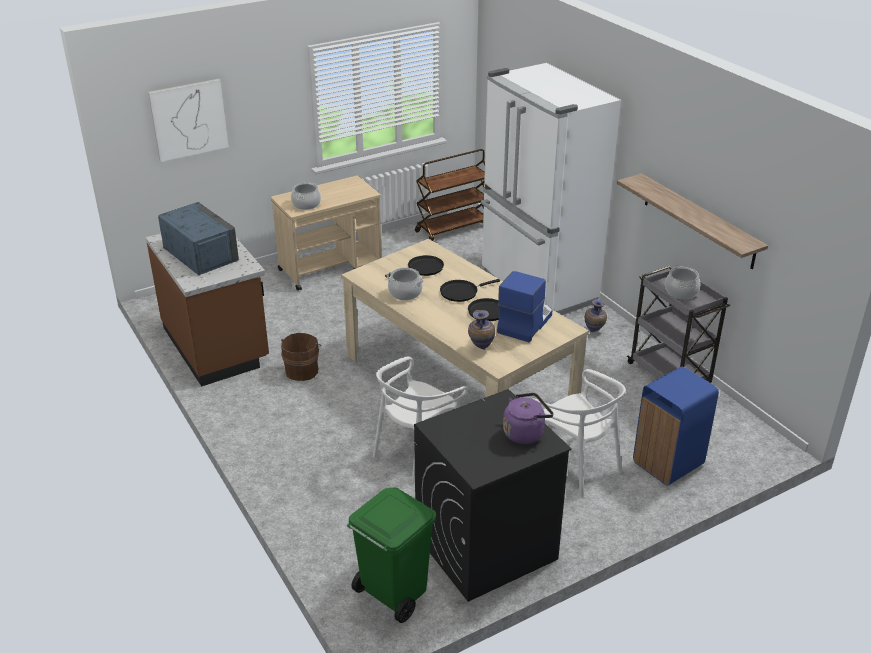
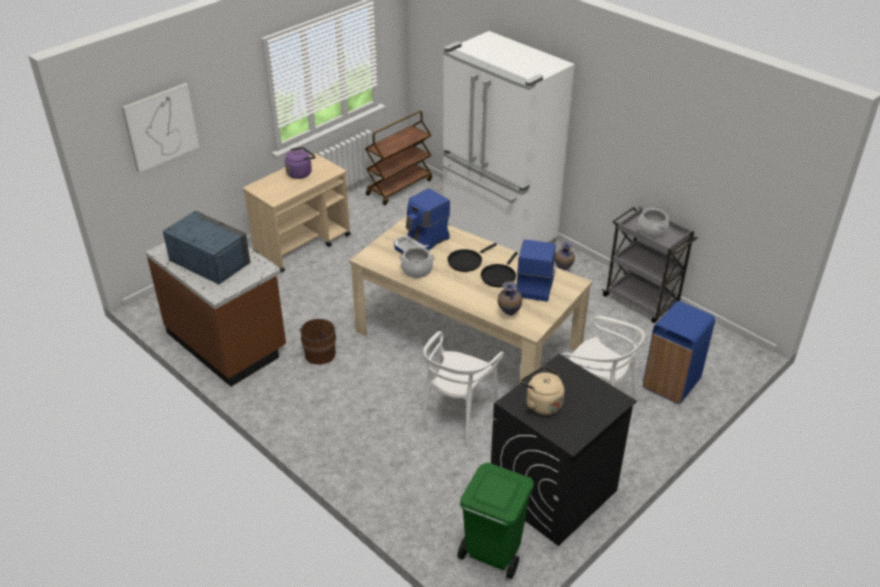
camera: 15 degrees left, 5 degrees up
(306, 204) = (281, 191): cooking pot -> none
(423, 269) = (421, 243): black frying pan -> coffee machine
(464, 433) = (541, 403): none -> beige kettle
(525, 433) = (592, 393): purple kettle -> purple kettle (300, 173)
(698, 221) = (660, 167): shelf -> none

